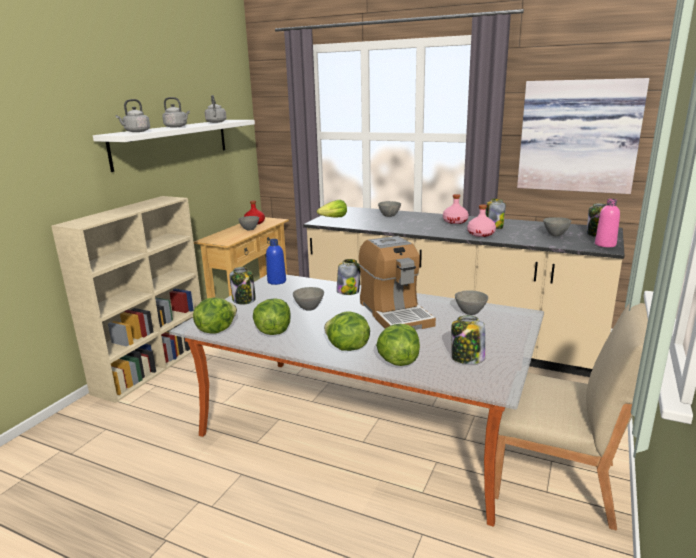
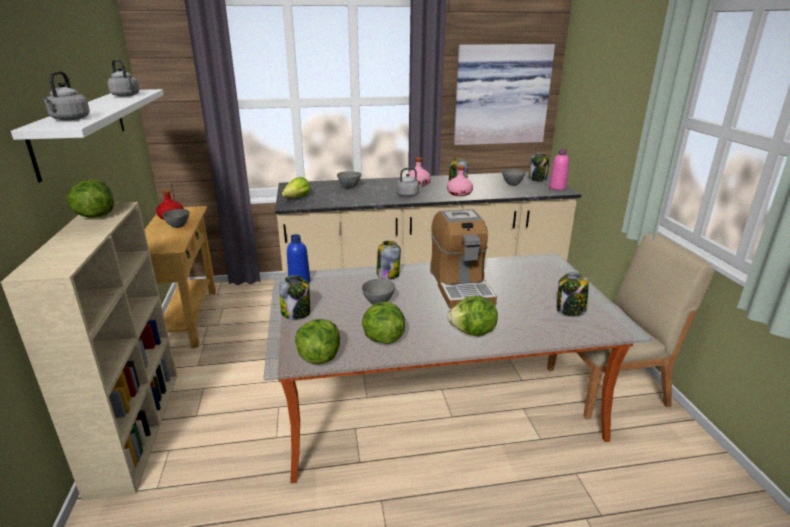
camera: 35 degrees left, 5 degrees up
(177, 127) = (100, 107): grey kettle -> grey kettle (409, 195)
(394, 313) = (460, 286): coffee machine -> coffee machine turned 45 degrees clockwise
(398, 361) = (529, 331): lettuce -> lettuce (95, 216)
(470, 313) = (514, 268): grey bowl -> none

